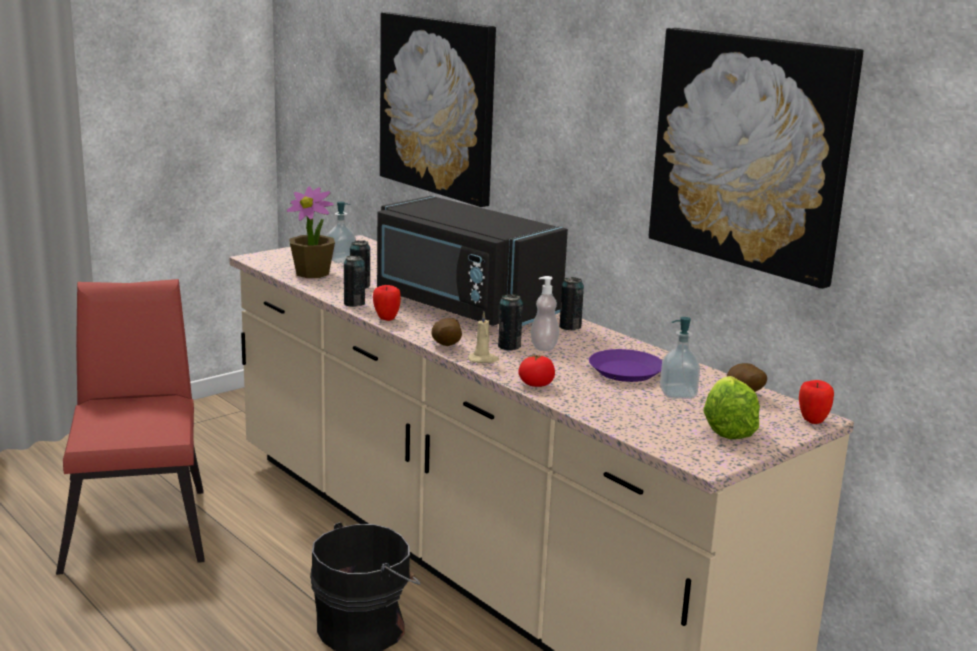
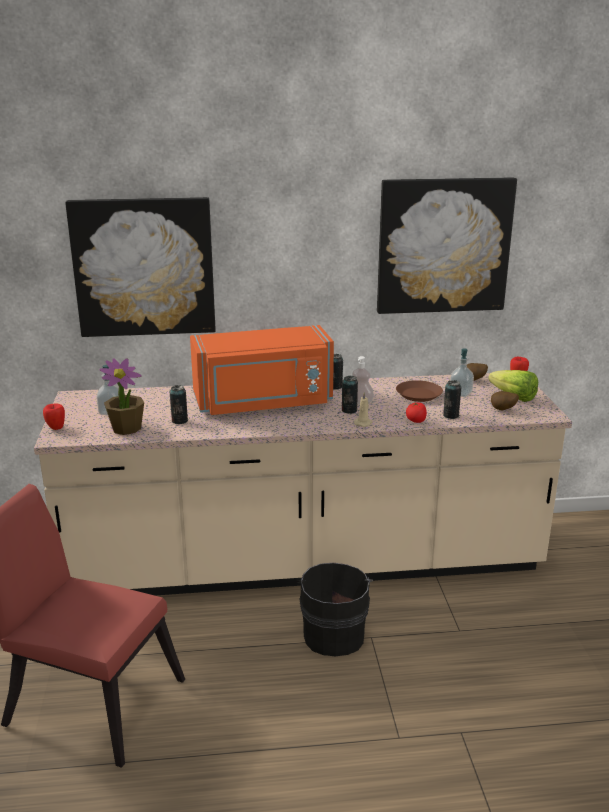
camera: 55 degrees left, 5 degrees up
(354, 303) = (214, 431): can -> can (451, 415)
(386, 318) = (257, 430): apple -> apple (56, 428)
(445, 346) = (329, 426): potato -> potato (502, 410)
(462, 307) = (264, 403): black microwave -> orange microwave
(625, 371) = (418, 395): purple plate -> brown plate

